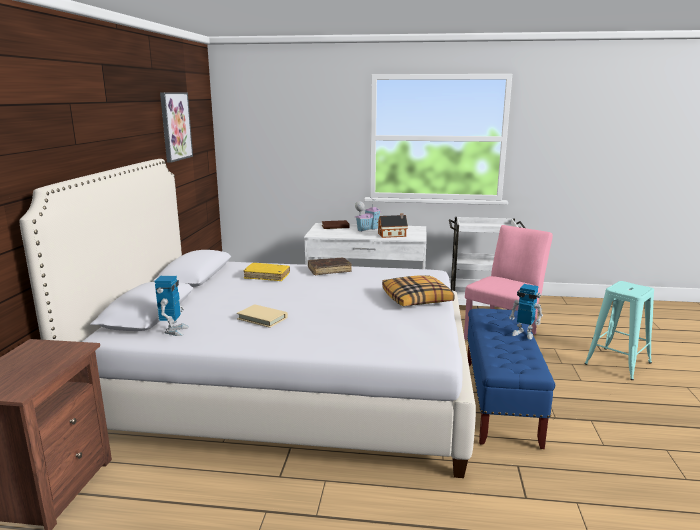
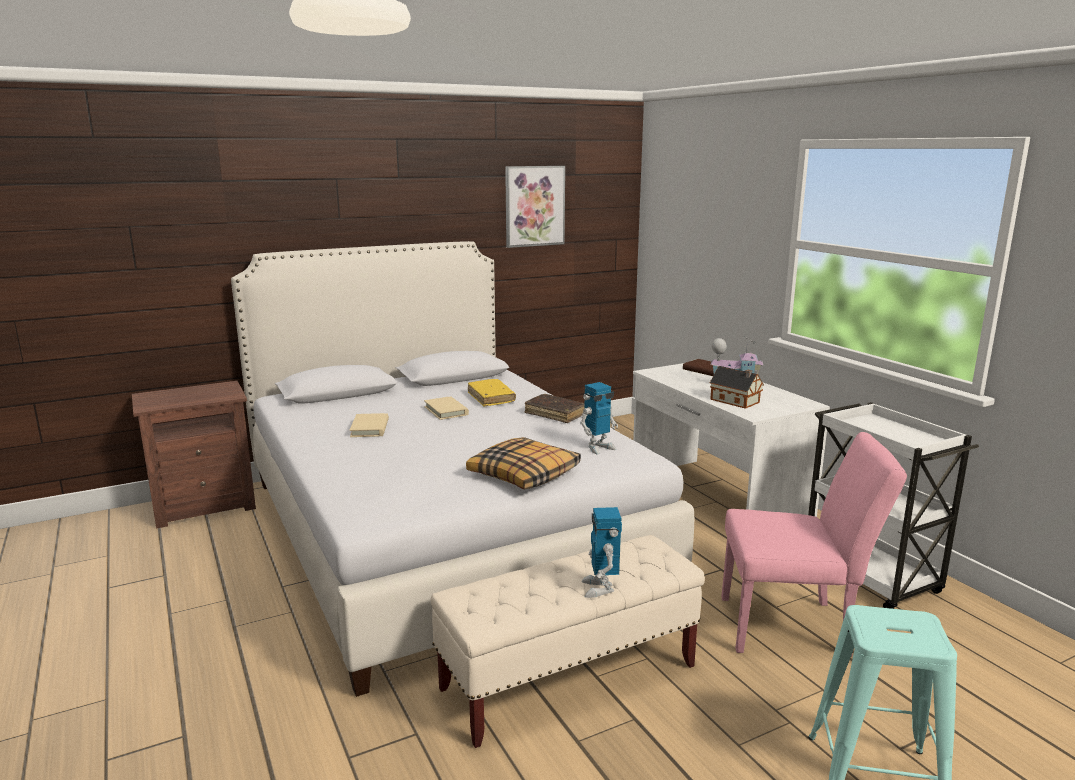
camera: 55 degrees right, 0 degrees up
(174, 331) = (306, 411): toy robot -> toy robot (598, 448)
(269, 291) = (446, 411): none -> beige book
(500, 401) = (569, 678): blue bench -> beige bench

